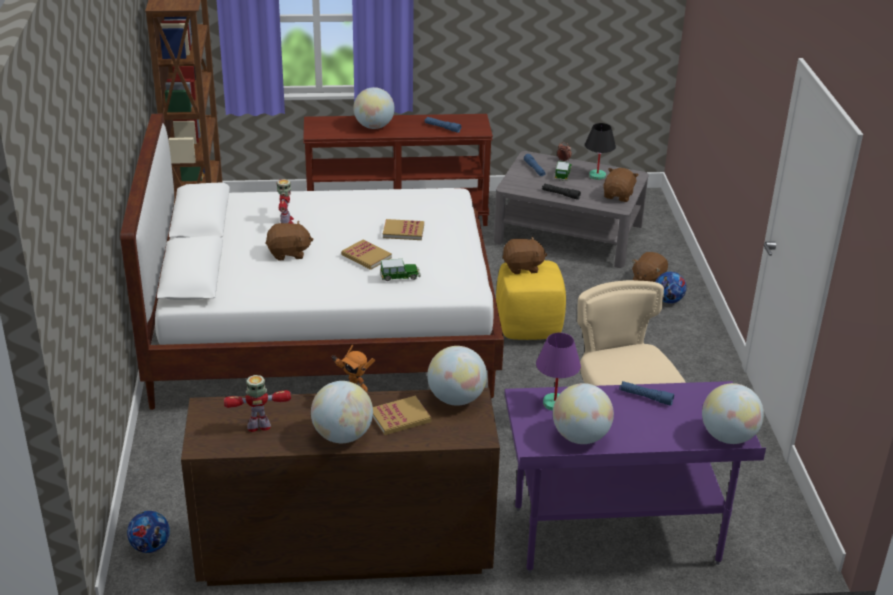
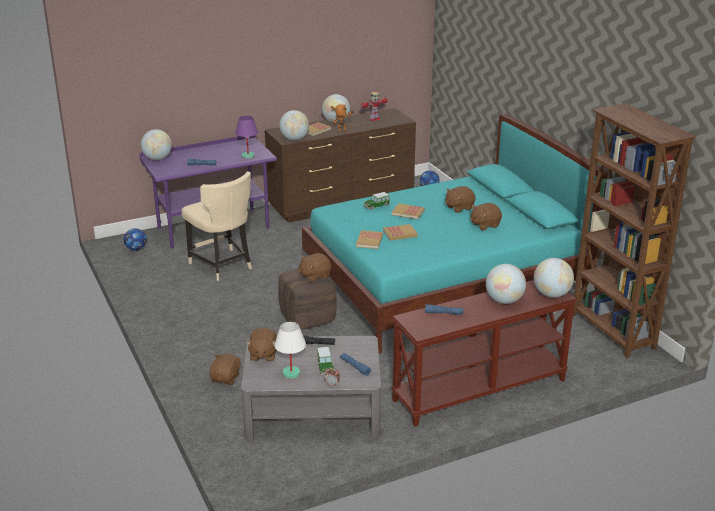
camera: 160 degrees right, 5 degrees down
(286, 221) = (484, 225): toy robot -> brown plush toy
(323, 333) = (444, 285): white bed -> turquoise bed
(450, 229) = (369, 241): none -> book
(528, 327) = (308, 319): yellow ottoman -> brown ottoman
(580, 437) = (230, 148): globe -> globe (551, 294)
(597, 176) = (291, 373): black table lamp -> white table lamp
(668, 300) = (205, 364): football -> football (136, 249)

